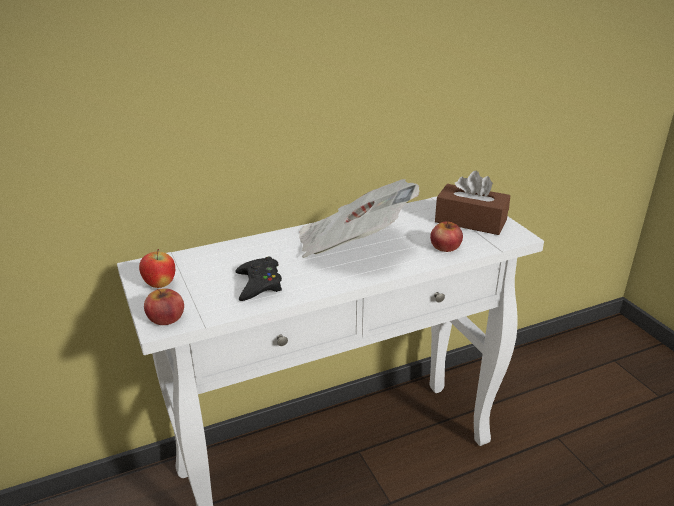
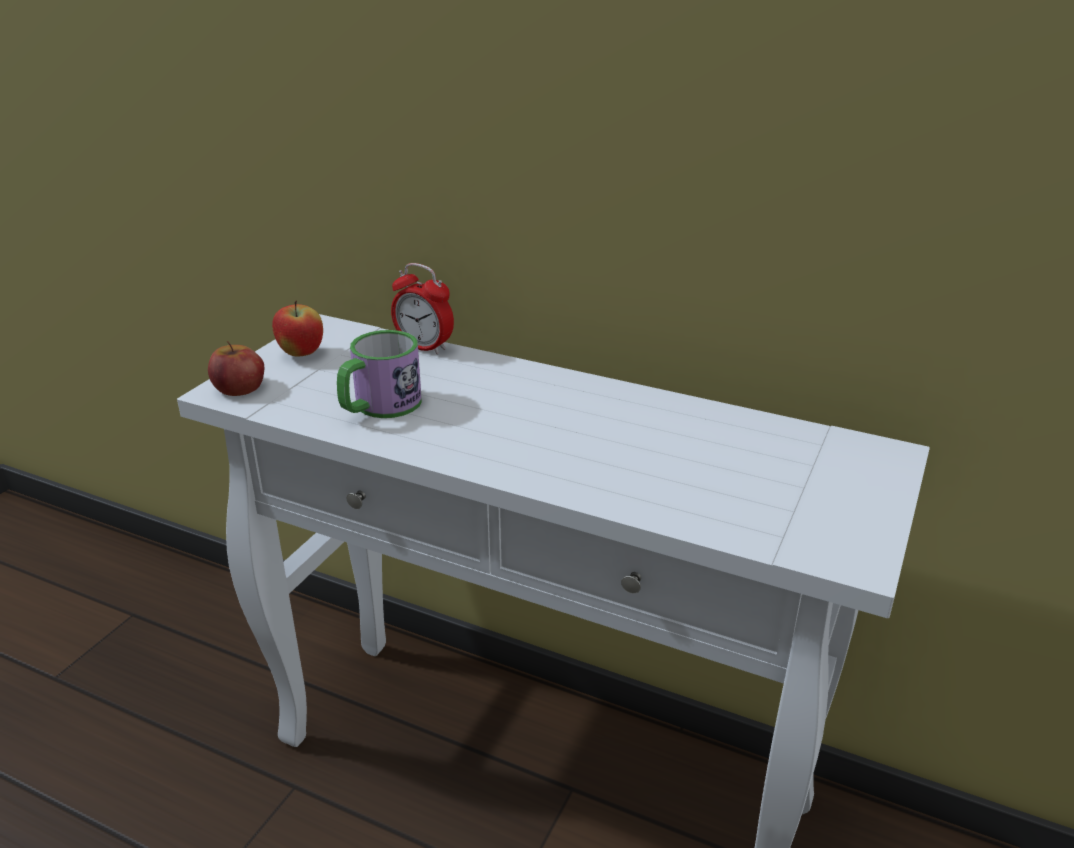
camera: 50 degrees right, 0 degrees up
(217, 249) = (424, 347): none -> alarm clock
(259, 284) = (379, 407): black game controller -> mug
(352, 246) = (569, 426): newspaper -> none
(445, 246) = (694, 501): apple -> none
(470, 221) = (819, 491): brown tissue box -> none

